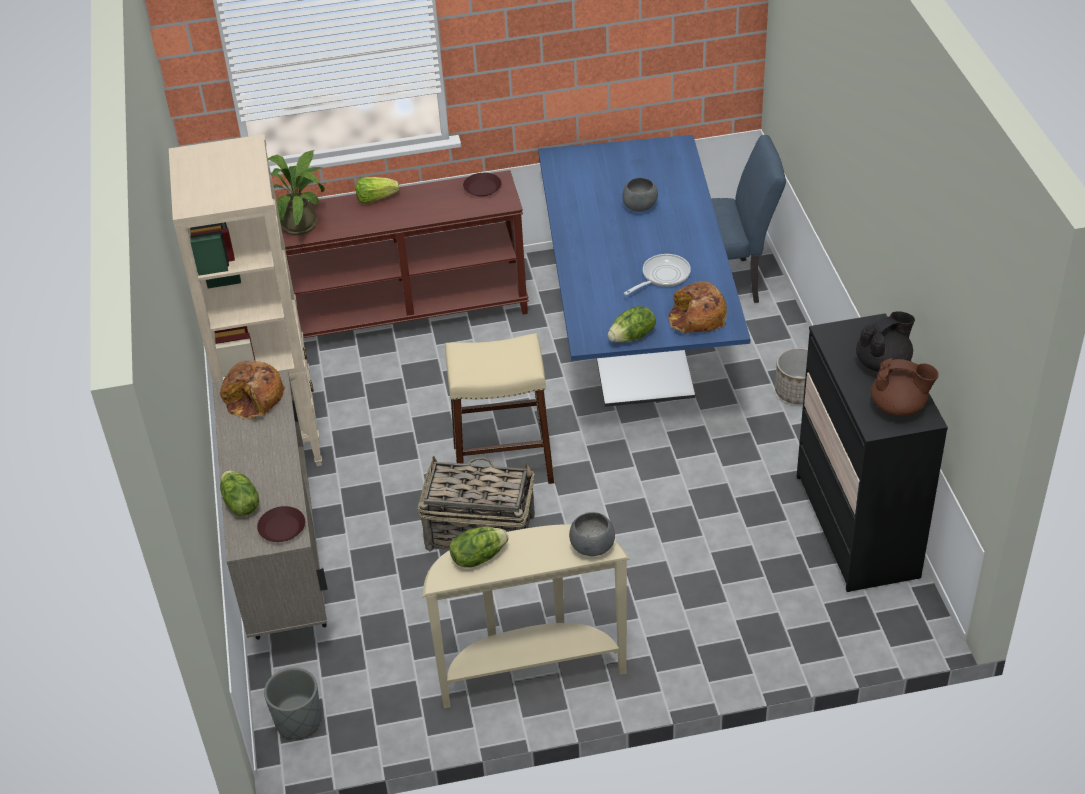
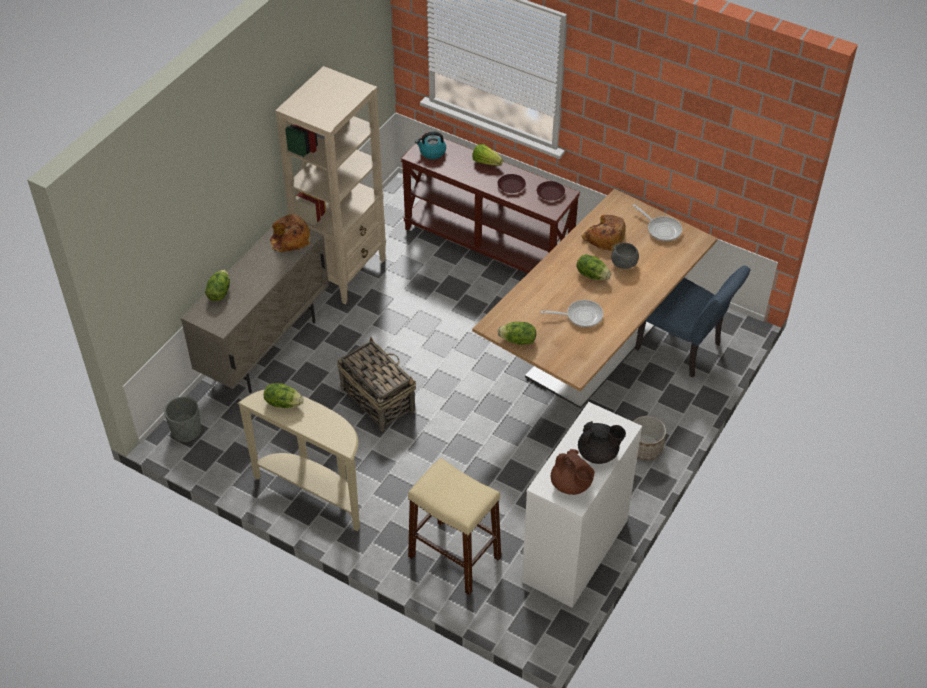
camera: 40 degrees right, 5 degrees up
(282, 528) = (222, 319): brown plate -> brown plate (511, 186)
(302, 222) = (432, 152): potted plant -> kettle
(503, 464) = (433, 370): beige stool -> beige stool (454, 556)
(592, 547) = (340, 440): grey bowl -> none
(622, 234) = (592, 275): none -> lettuce
(633, 157) = (661, 229): none -> frying pan
(637, 341) = (591, 351): blue dining table -> beige dining table
(696, 317) = (567, 354): bread -> bread (604, 237)
(856, 526) = (575, 551): black dresser -> white dresser

